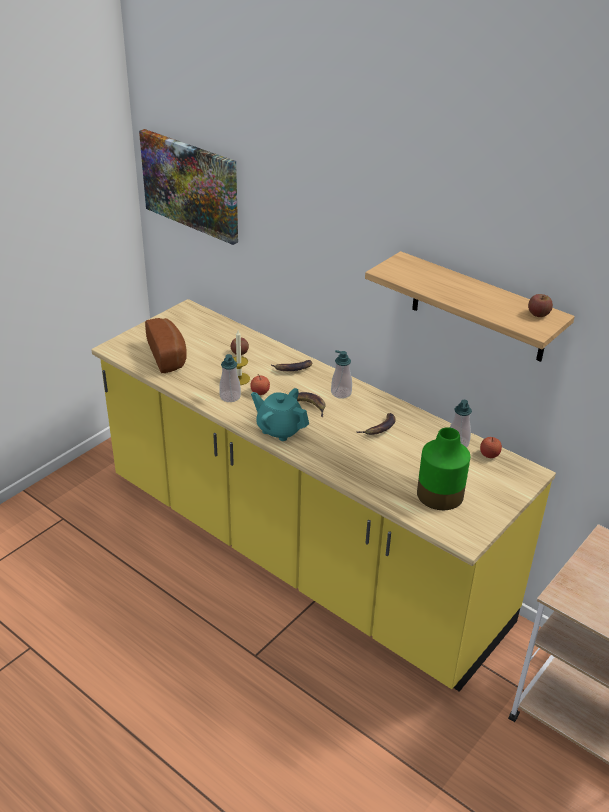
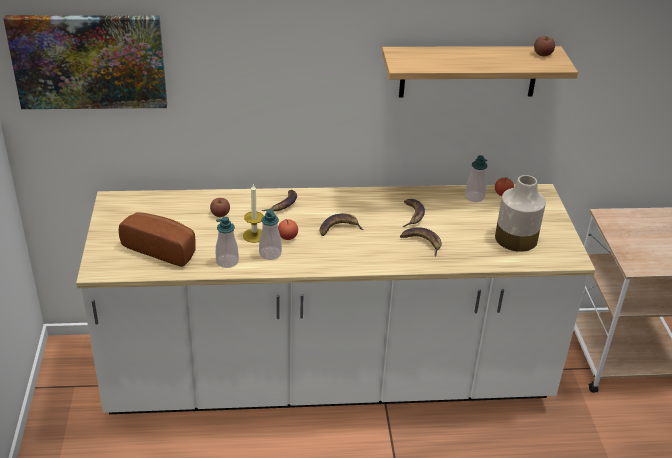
camera: 45 degrees left, 0 degrees up
(280, 429) = (347, 257): turquoise teapot -> none
(300, 551) = (329, 376): yellow counter -> white counter
(341, 393) = (347, 204): soap dispenser -> soap dispenser (227, 261)
(353, 452) = (422, 242): none -> banana
(440, 494) = (516, 238): green vase -> beige vase

